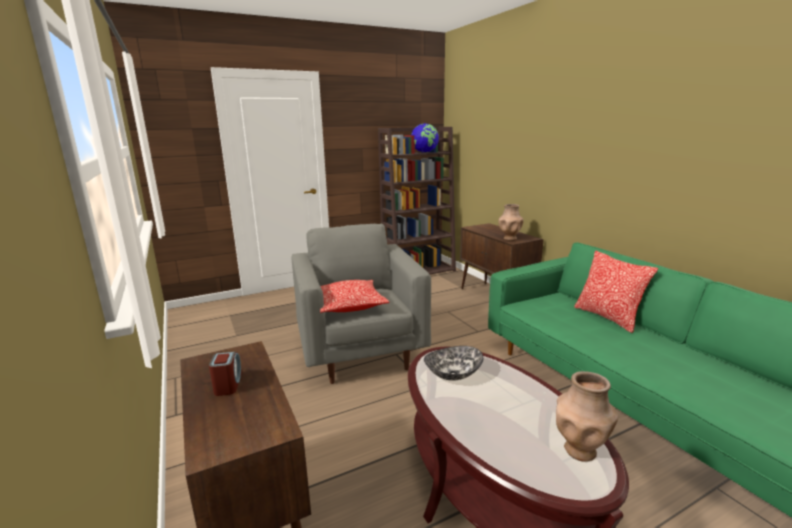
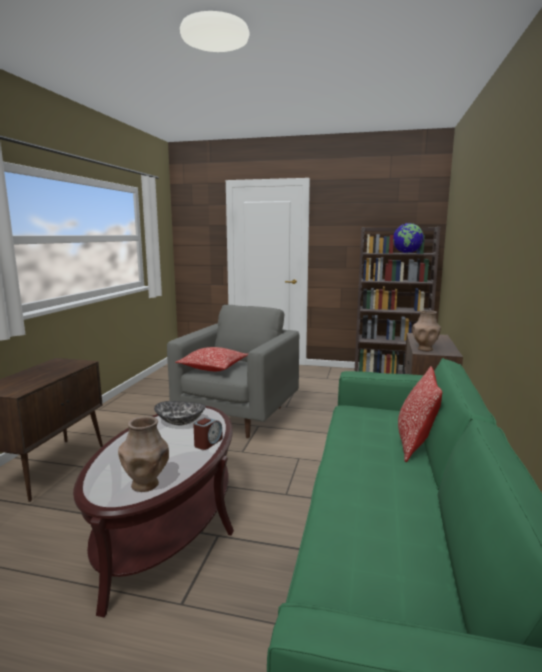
camera: 40 degrees right, 5 degrees down
(228, 384) = (44, 372): alarm clock -> alarm clock (208, 443)

